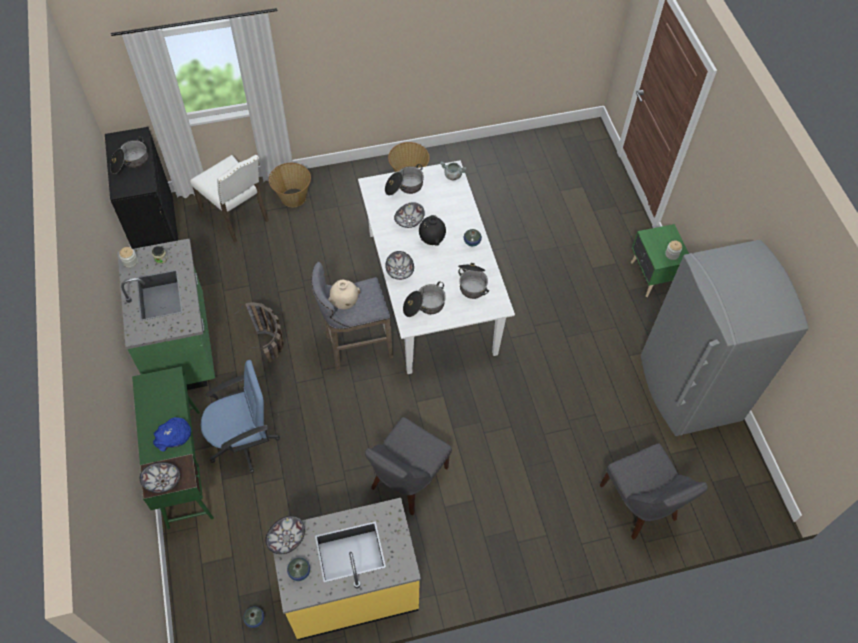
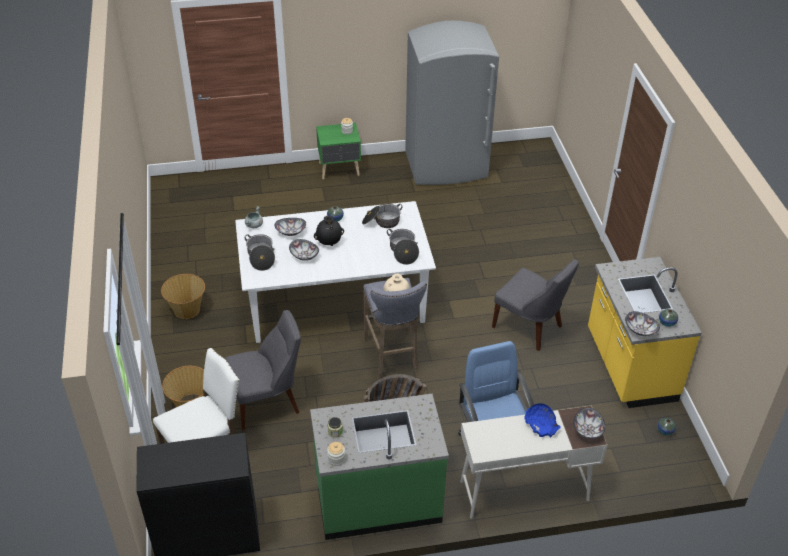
camera: 85 degrees left, 15 degrees down
(130, 162) = (193, 460): cooking pot -> none
(183, 467) = (523, 490): green desk -> white desk
(399, 271) = (363, 265): bowl -> bowl (291, 232)
(640, 505) = (544, 202): grey chair -> grey chair (268, 402)

